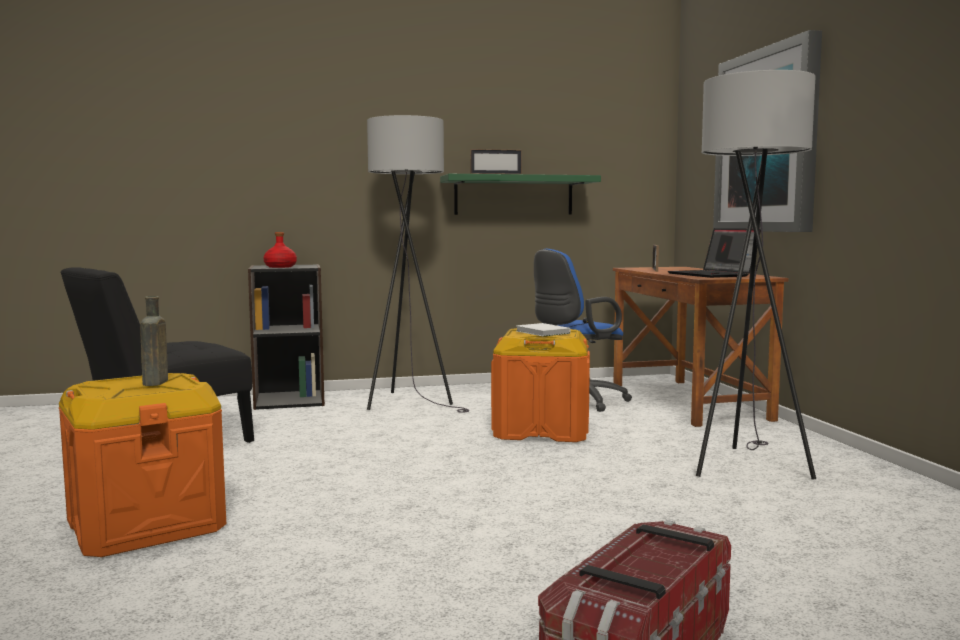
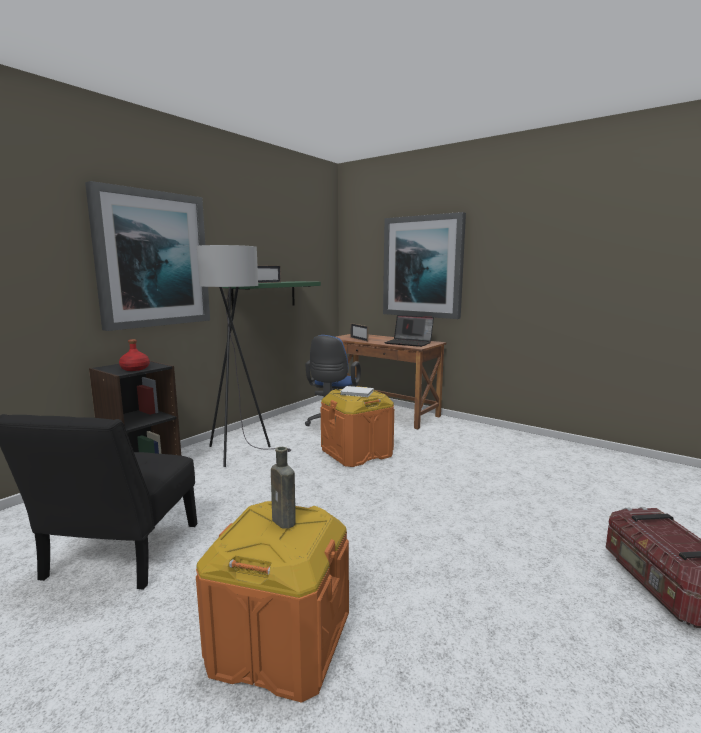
camera: 40 degrees left, 5 degrees up
(340, 144) = (152, 259): none -> picture
(744, 465) = (479, 448): grey floor lamp -> none

